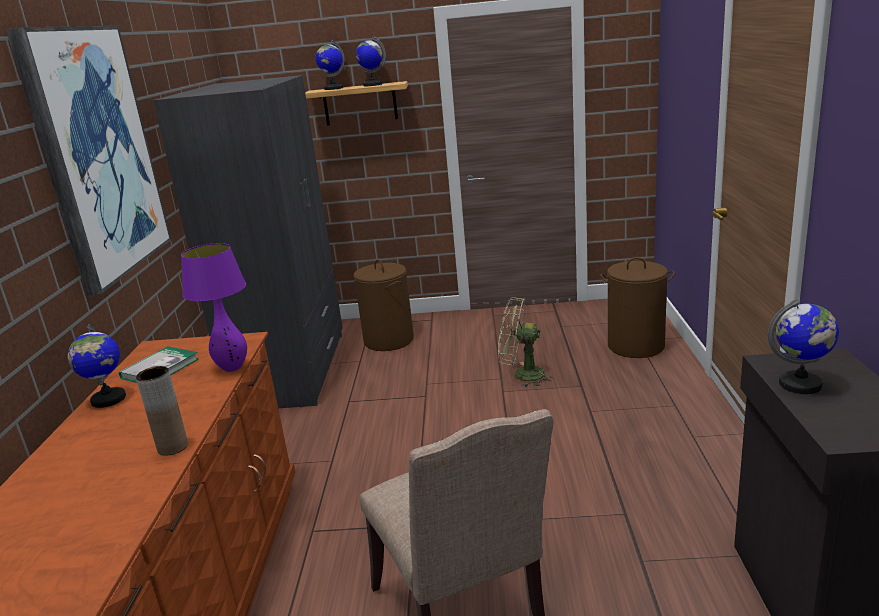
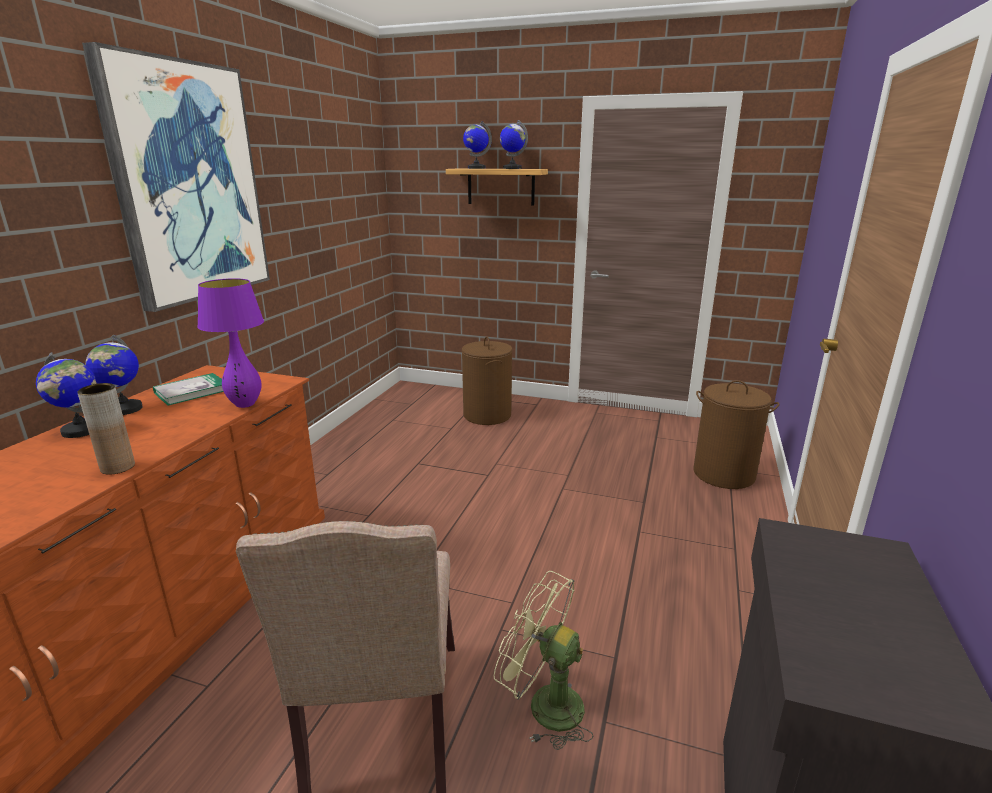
camera: 15 degrees right, 0 degrees up
(292, 370) = (390, 423): grey wardrobe -> none
(522, 375) = (590, 477): green fan -> green fan (544, 704)
(800, 384) = (811, 578): globe -> globe (81, 430)

